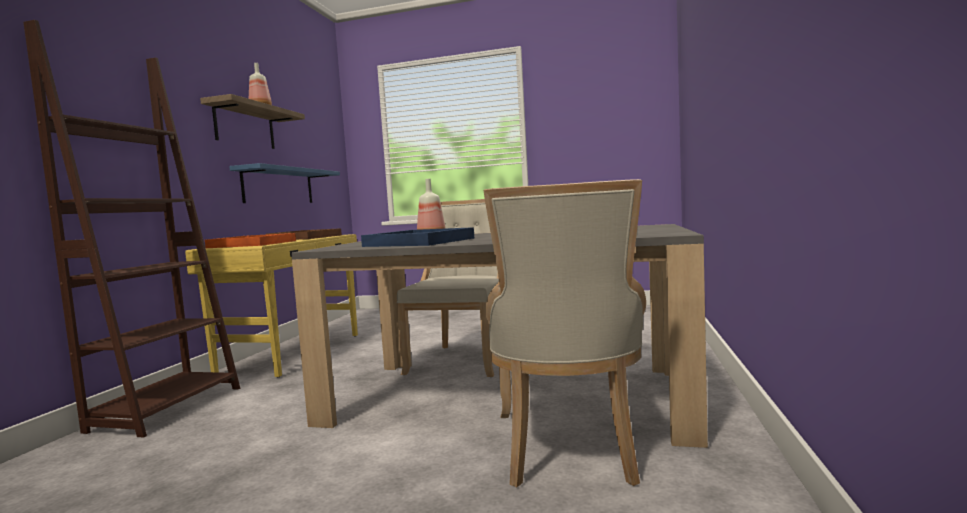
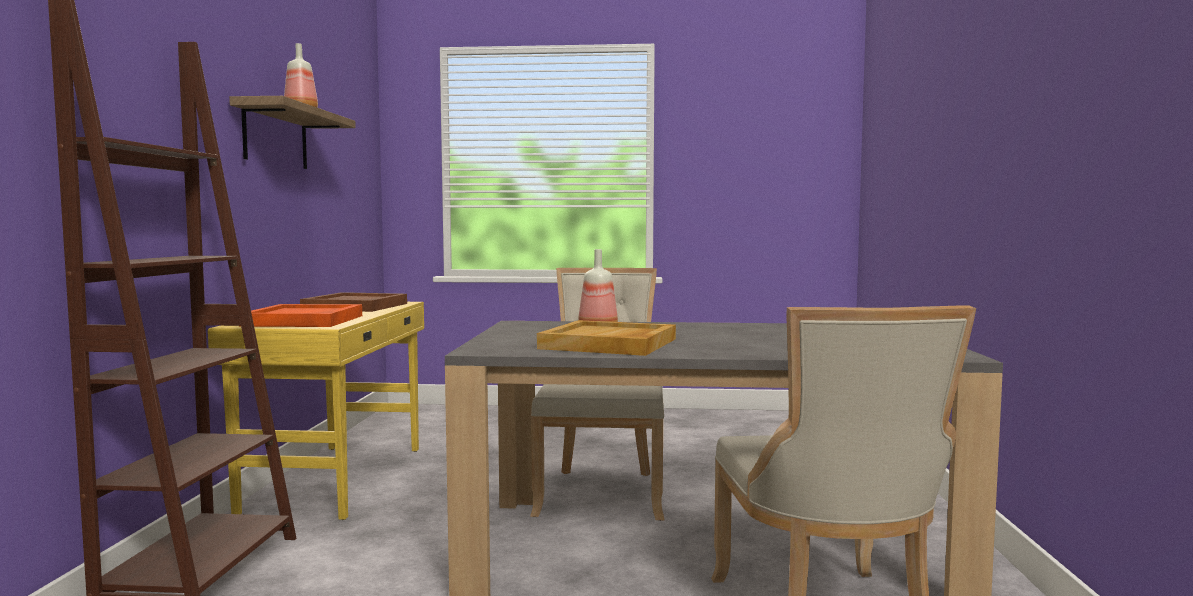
camera: 10 degrees left, 0 degrees up
(278, 186) = (309, 225): blue shelf -> none
(419, 242) = (609, 344): blue tray -> beige tray

